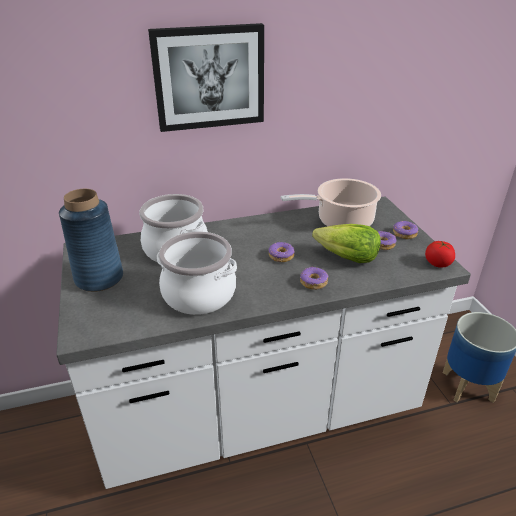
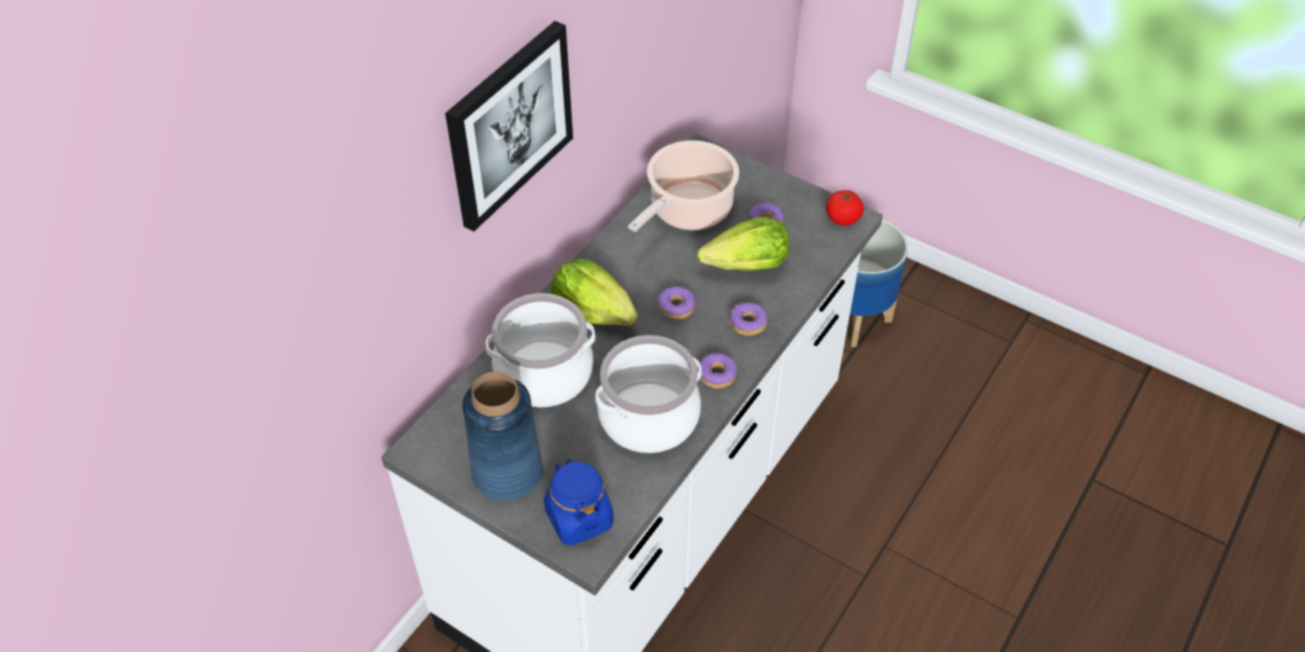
camera: 40 degrees left, 15 degrees up
(98, 317) = (579, 518): none -> blue jar
(236, 238) = (594, 311): none -> lettuce
(404, 234) = (774, 191): donut -> donut (717, 375)

